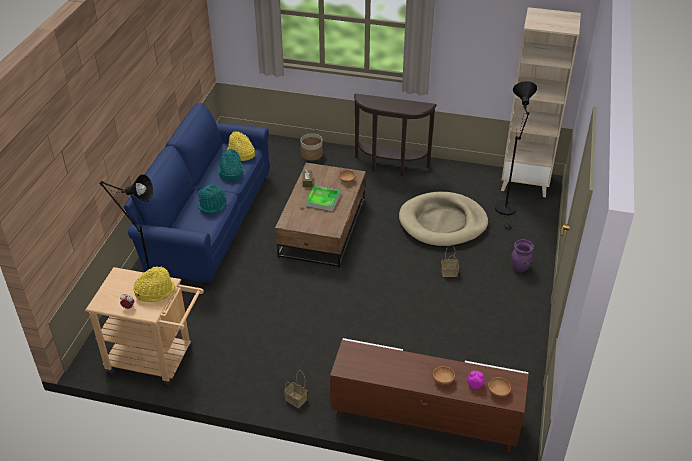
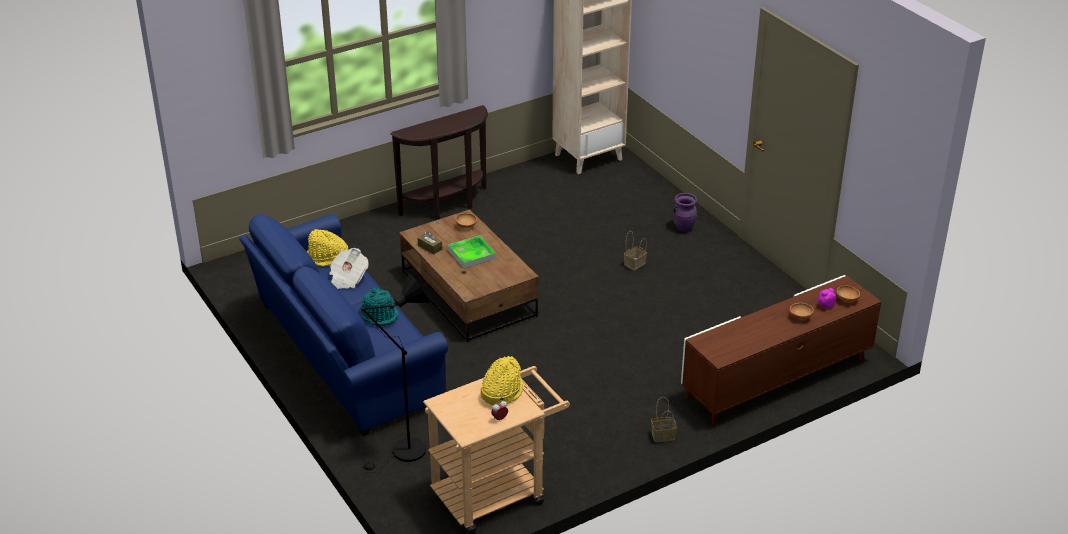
camera: 45 degrees left, 5 degrees down
(230, 173) = (347, 279): turquoise hat -> newspaper
(312, 155) = (351, 236): planter -> none
(442, 223) = (569, 228): beige dog bed -> none
(506, 211) = (607, 188): black floor lamp -> none

